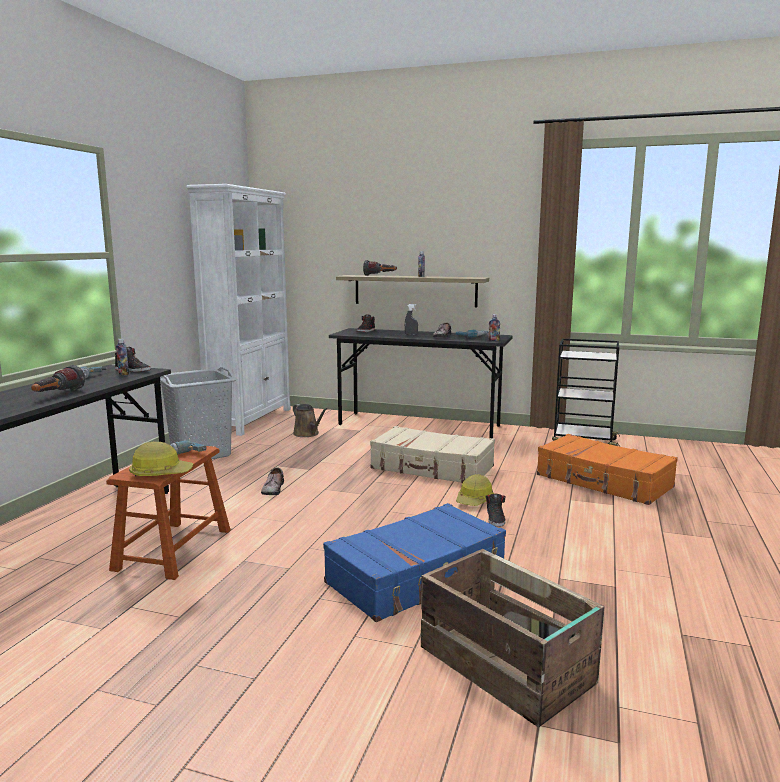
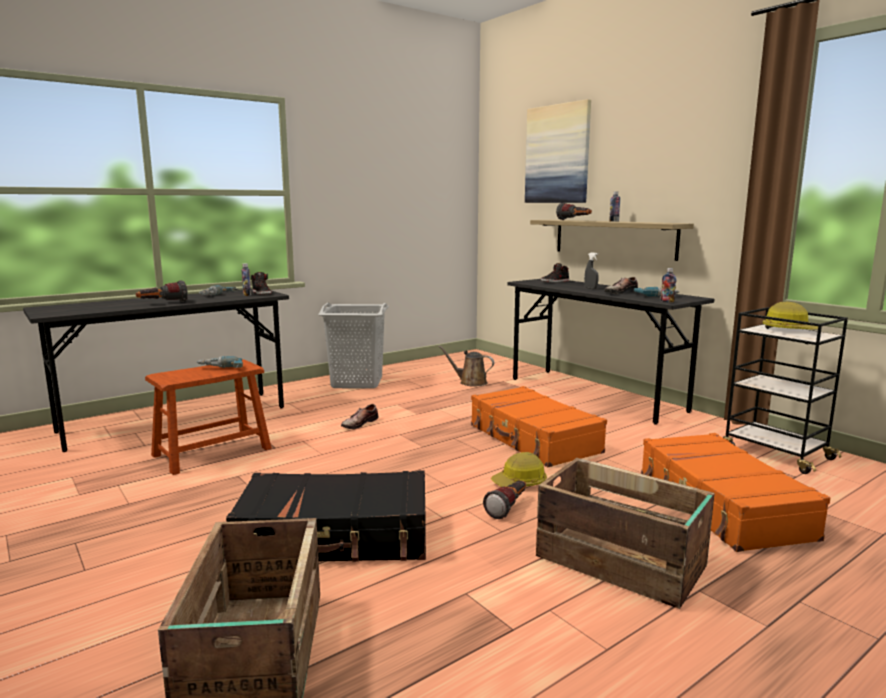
camera: 35 degrees right, 0 degrees up
(161, 473) = (179, 379): hard hat -> hard hat (789, 330)
(250, 420) = (444, 361): white bookcase -> none
(307, 434) = (470, 382): brown watering can -> brown watering can turned 120 degrees clockwise
(350, 216) = (557, 154): none -> picture
(417, 576) = (335, 537): blue suitcase -> black suitcase
(432, 468) = (533, 439): beige suitcase -> orange suitcase
(495, 519) = (508, 508): black shoe -> flashlight
(607, 530) = (622, 563): none -> crate

